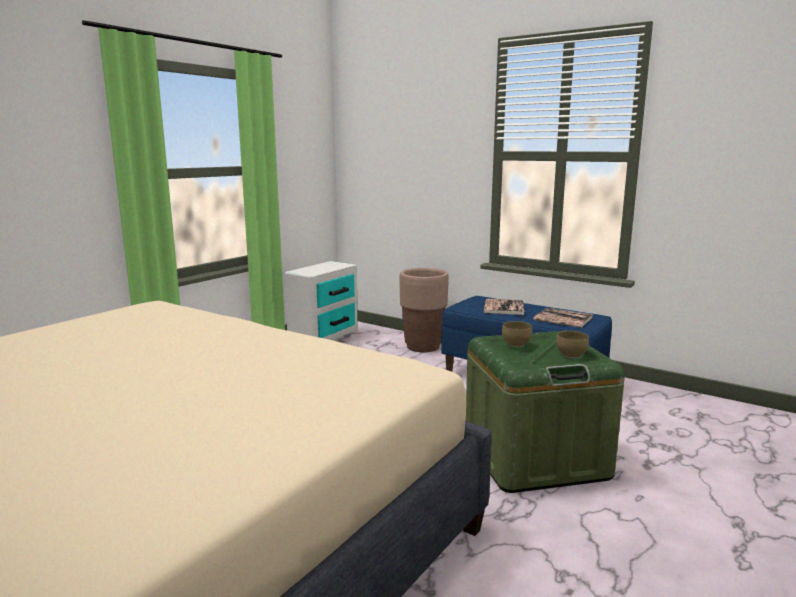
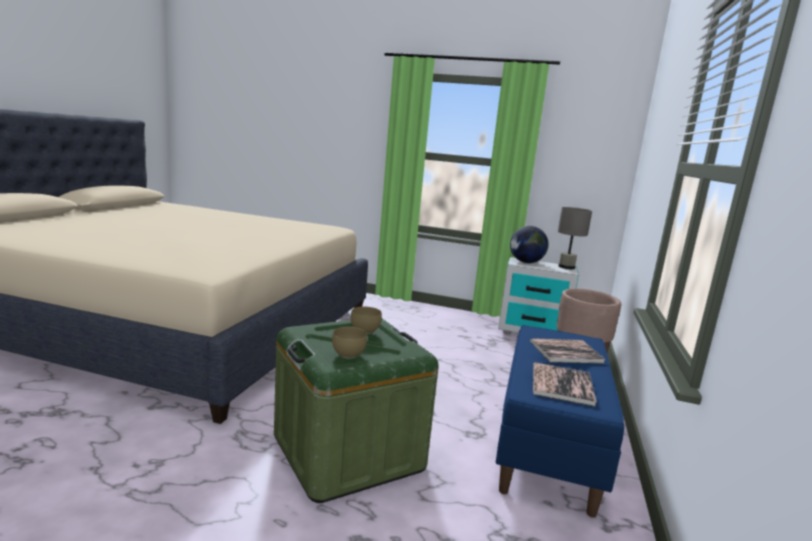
camera: 70 degrees right, 0 degrees up
(310, 270) = (526, 262): none -> globe
(333, 263) = (566, 267): none -> grey table lamp

